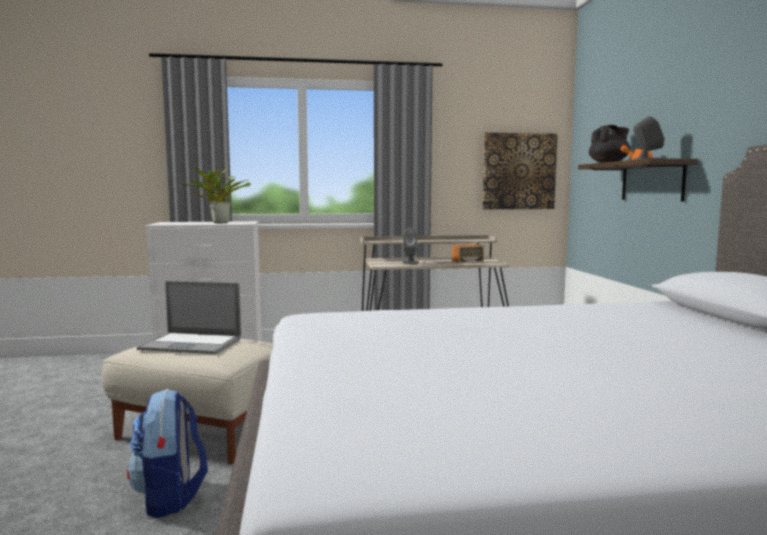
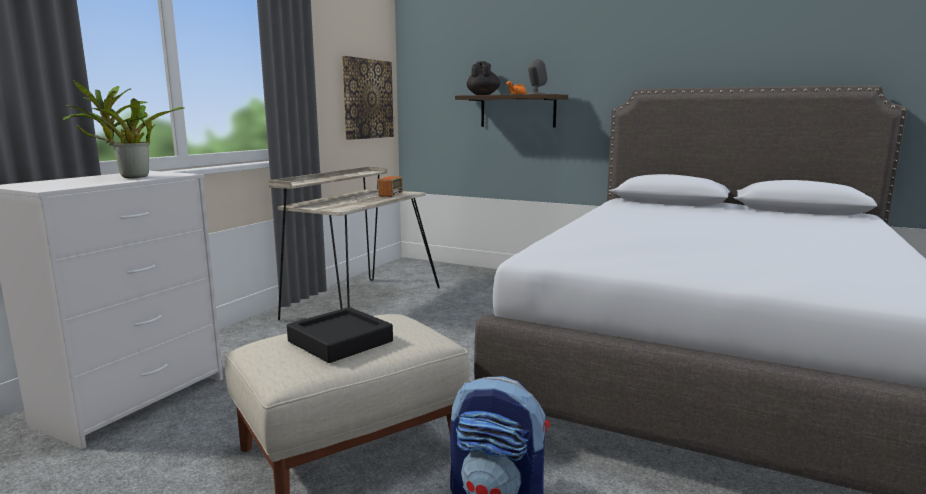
camera: 55 degrees left, 5 degrees up
(191, 344) = (340, 341): laptop -> black tray
(410, 263) = (351, 203): grey speaker -> none

